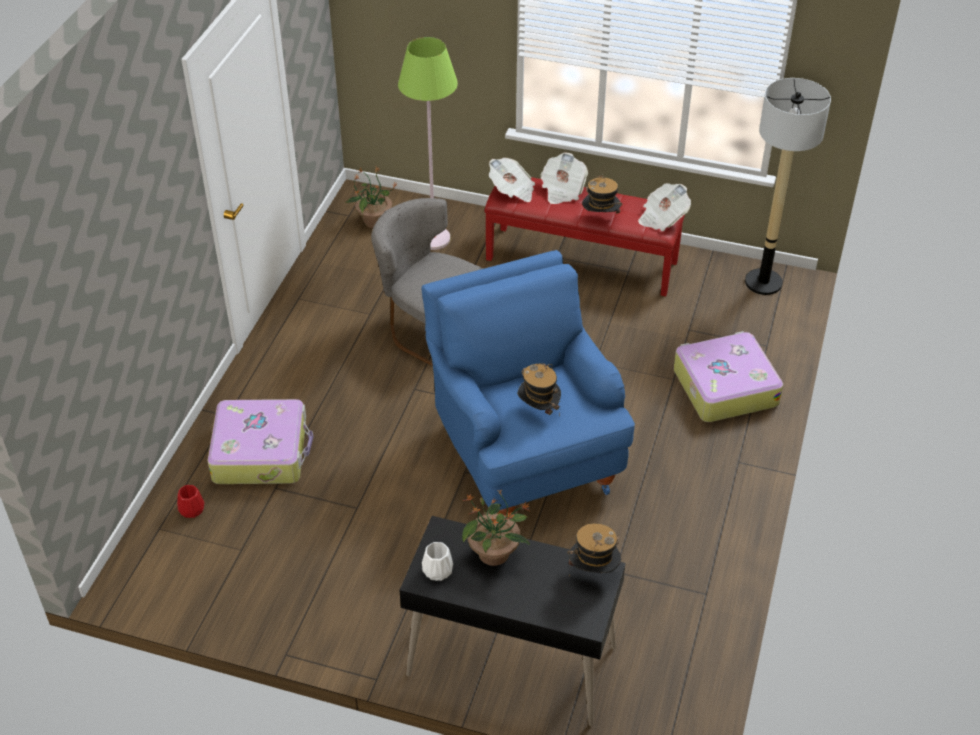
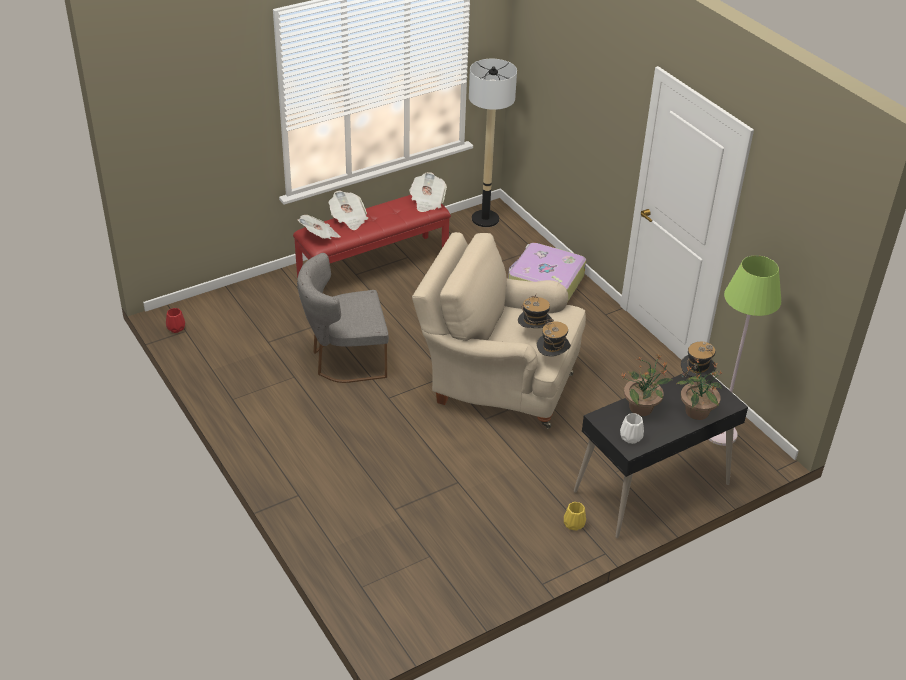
camera: 50 degrees left, 5 degrees down
(192, 510) = (365, 561): red vase -> red vase (176, 328)
(261, 451) = (353, 497): suitcase -> none
(374, 221) = (208, 324): potted plant -> potted plant (696, 412)
(391, 629) = (574, 524): none -> yellow vase
(433, 239) = (265, 310): green floor lamp -> green floor lamp (720, 434)
(524, 450) = (497, 384): blue armchair -> beige armchair
(600, 218) = (395, 221): hat -> hat (552, 359)

